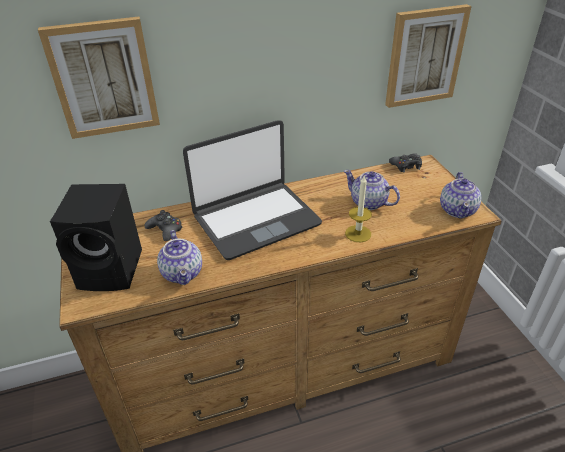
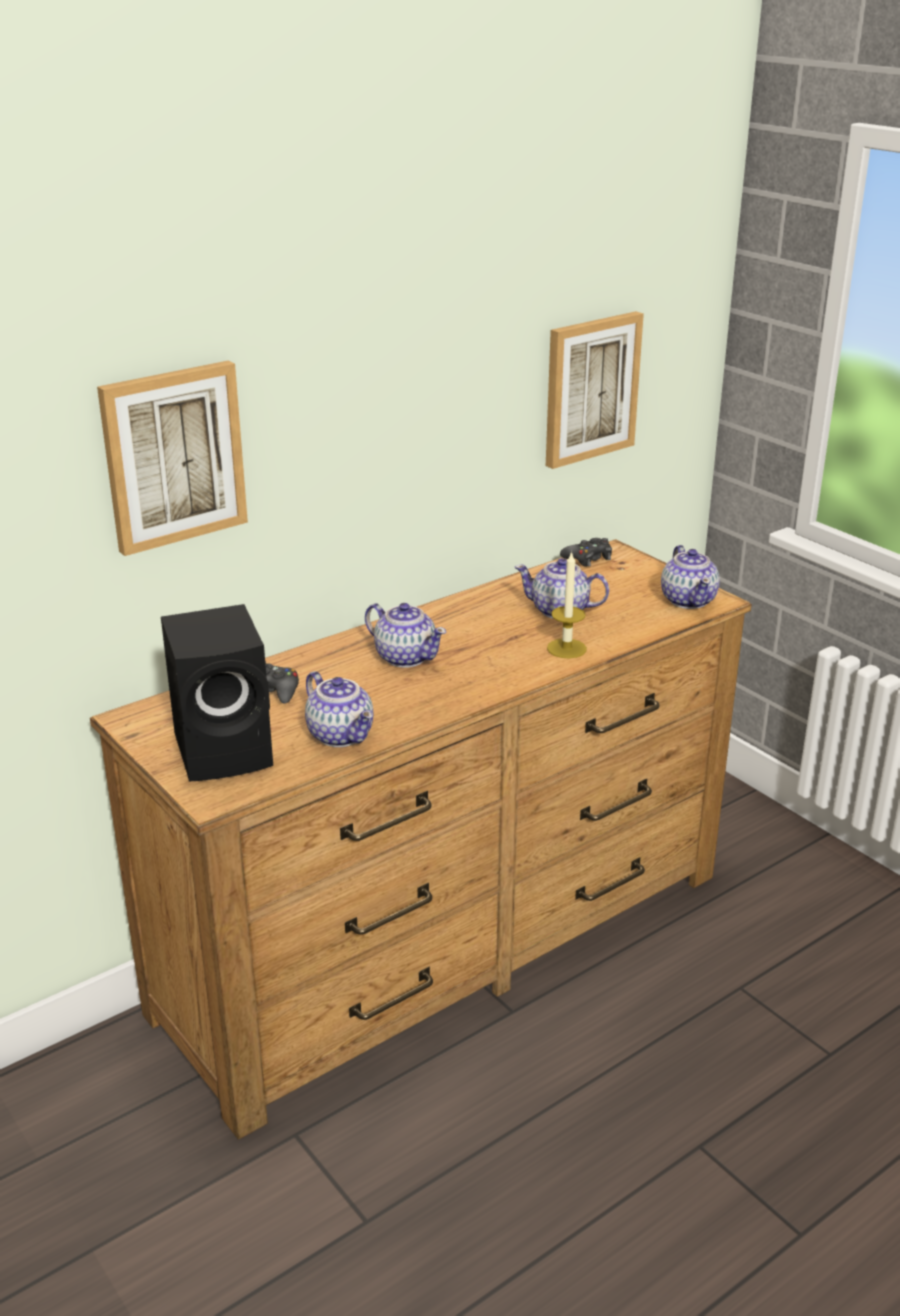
camera: 20 degrees left, 10 degrees down
(256, 220) = (405, 657): laptop -> teapot

